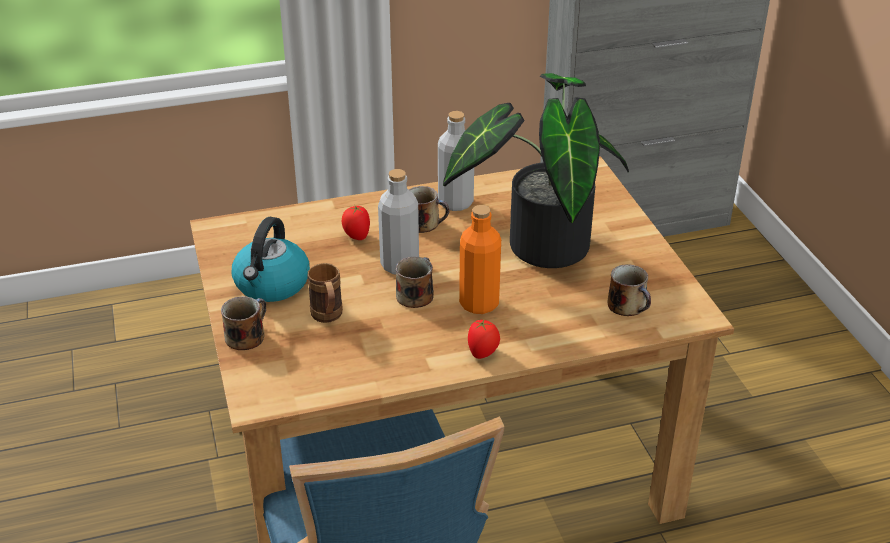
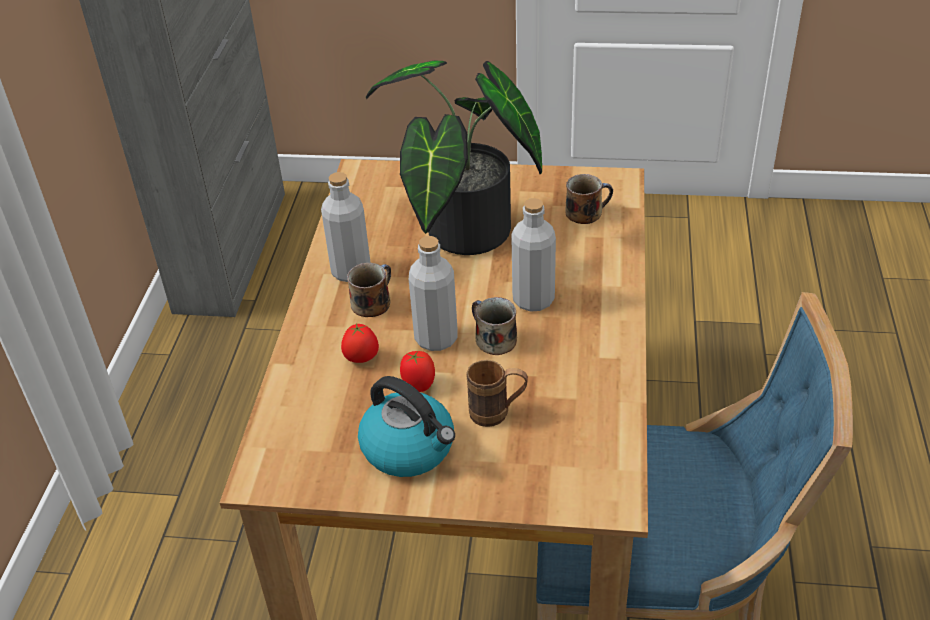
camera: 65 degrees left, 5 degrees up
(246, 336) = (494, 489): mug -> none
(479, 303) = (533, 299): orange bottle -> grey bottle
(483, 353) = (611, 317): tomato -> tomato (418, 385)

